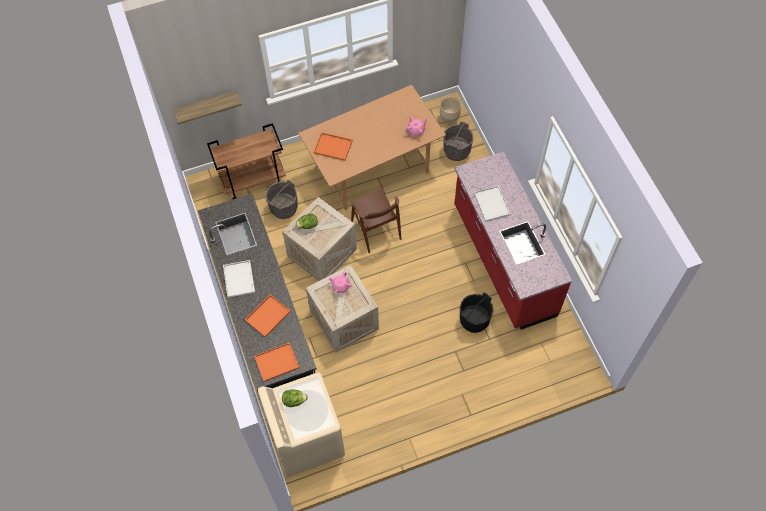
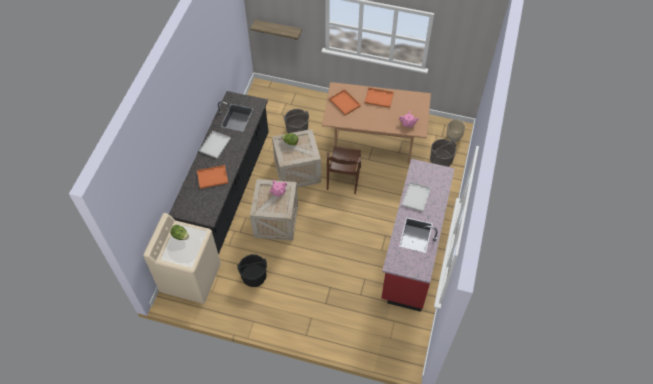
camera: 35 degrees right, 5 degrees down
(254, 181) = (292, 103): brown cart -> none
(276, 363) = (192, 208): orange tray -> orange tray (378, 98)
(474, 320) = (360, 276): black bucket -> black bucket (254, 277)

